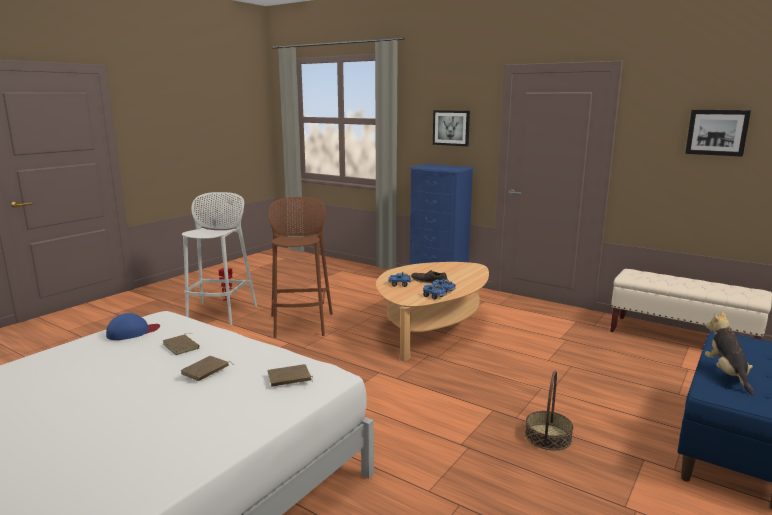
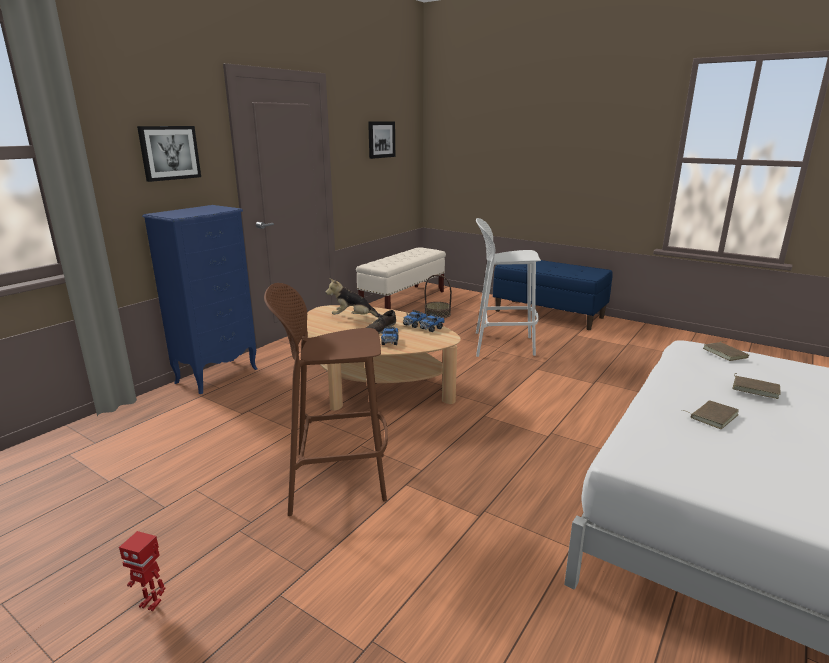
camera: 90 degrees left, 5 degrees up
(132, 332) = (710, 463): blue cap -> none
(220, 313) = (246, 596): white stool -> white stool (502, 345)
(548, 437) = (565, 355): basket -> basket (437, 314)
(726, 374) = (562, 272): plush toy -> plush toy (353, 318)

